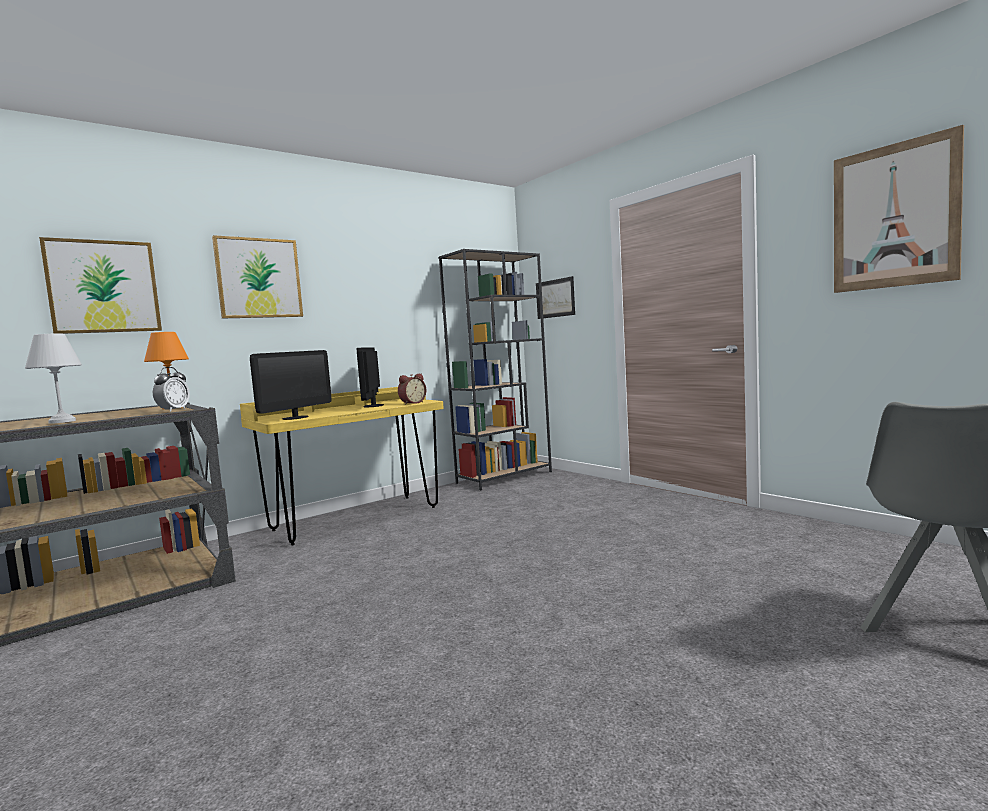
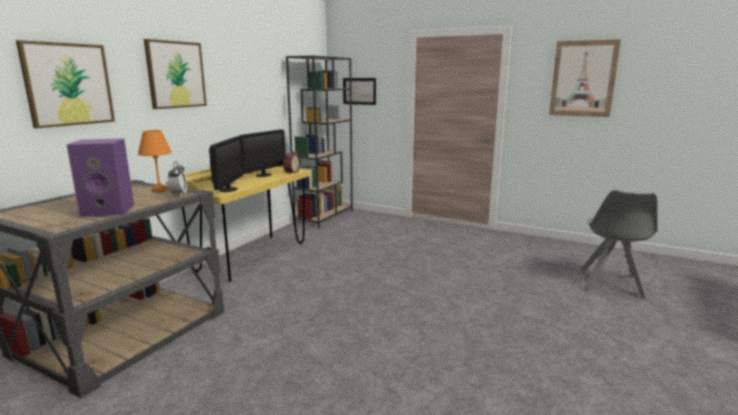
camera: 25 degrees left, 10 degrees up
(63, 421) = (109, 210): white table lamp -> purple speaker
(373, 406) = (263, 175): monitor -> monitor turned 120 degrees counterclockwise

